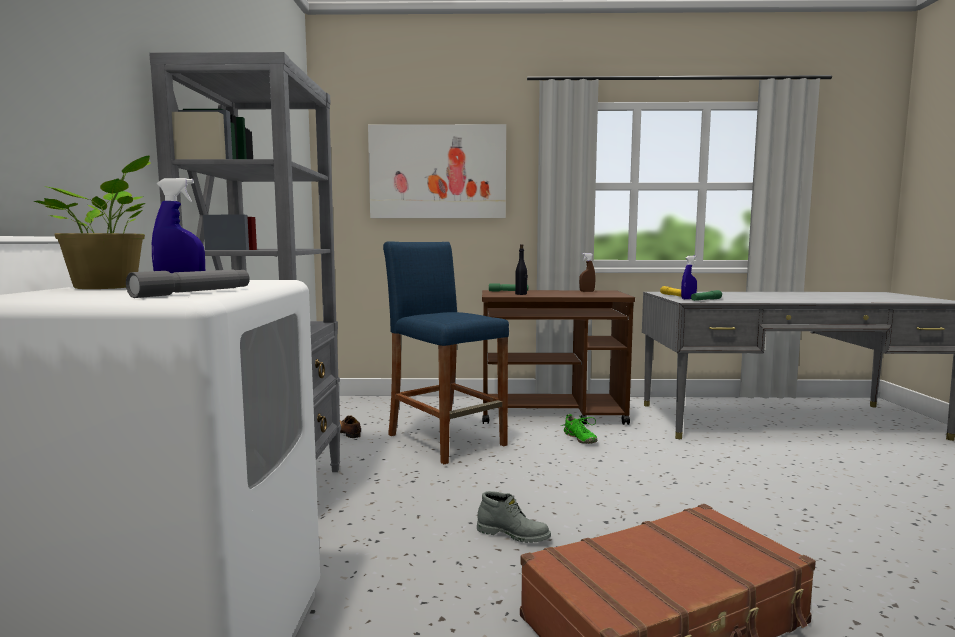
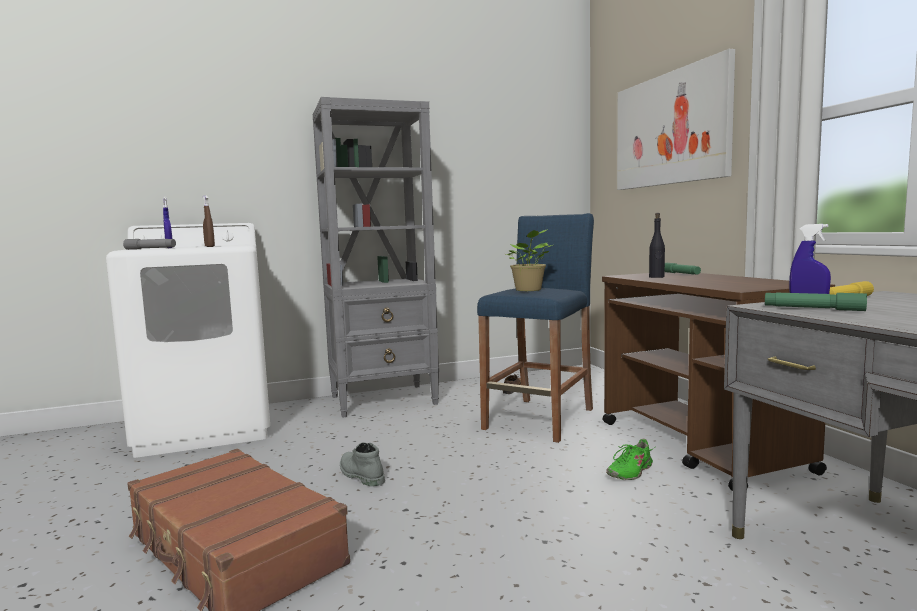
camera: 70 degrees right, 0 degrees up
(110, 287) = (189, 246): potted plant -> potted plant (529, 290)
(513, 534) = (360, 475): grey boot -> grey boot turned 135 degrees clockwise
(587, 291) = (765, 281): brown spray bottle -> brown spray bottle (209, 246)

